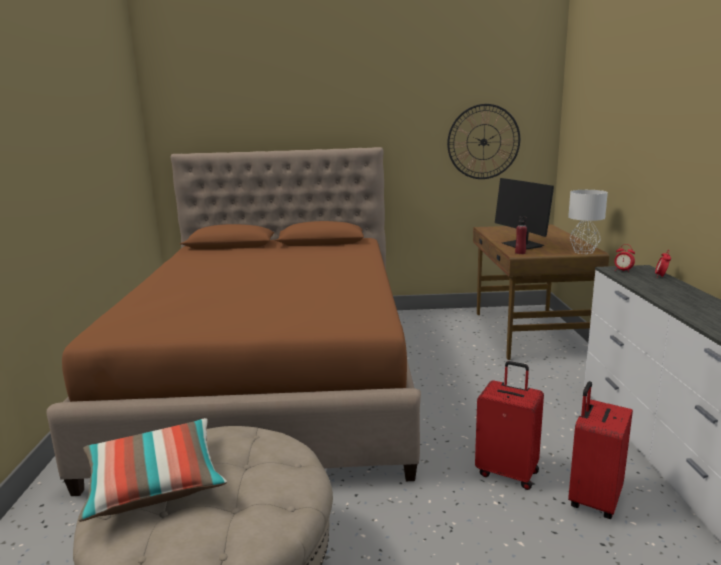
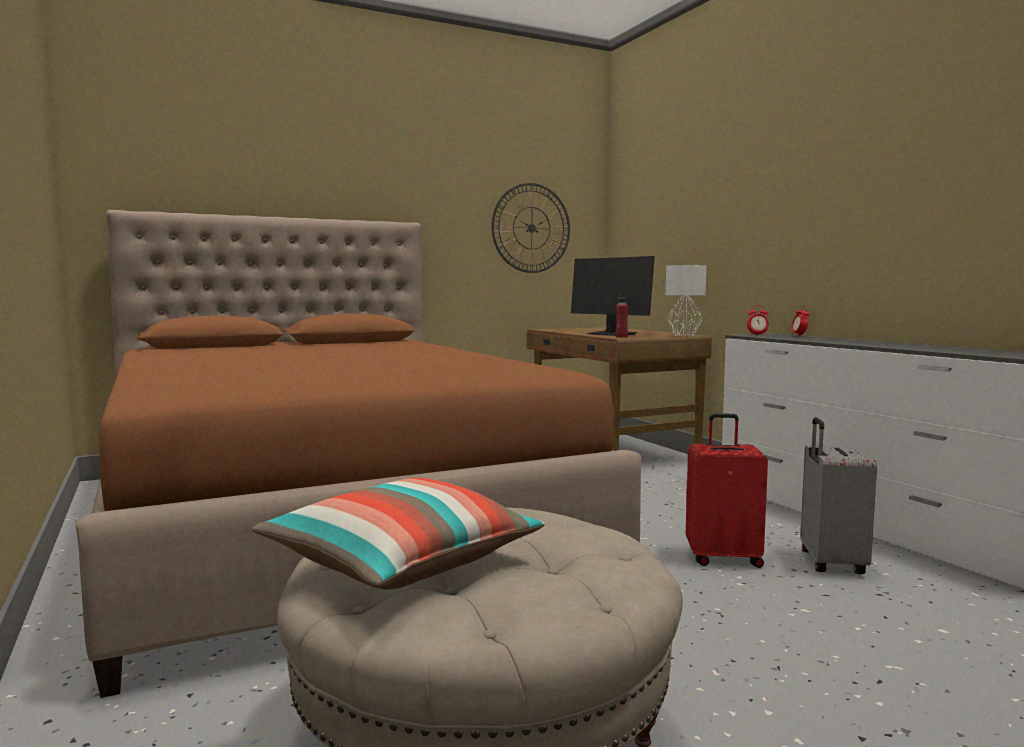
camera: 25 degrees left, 10 degrees down
(593, 499) = (830, 563): red suitcase -> grey suitcase

